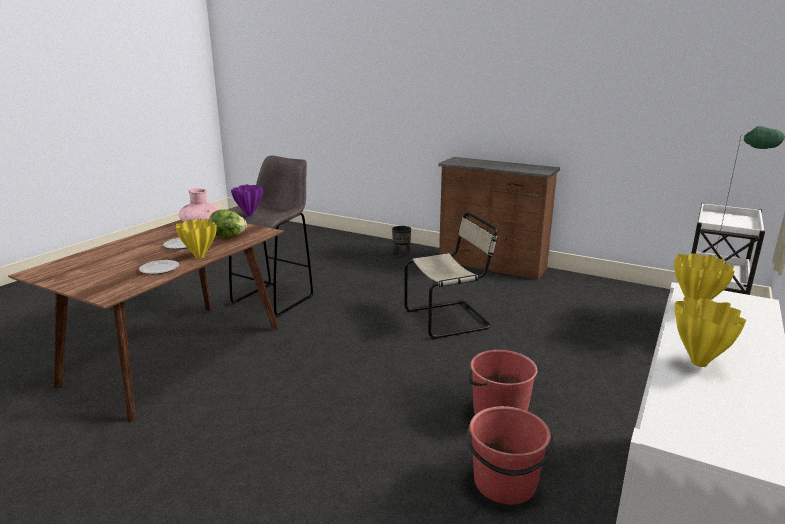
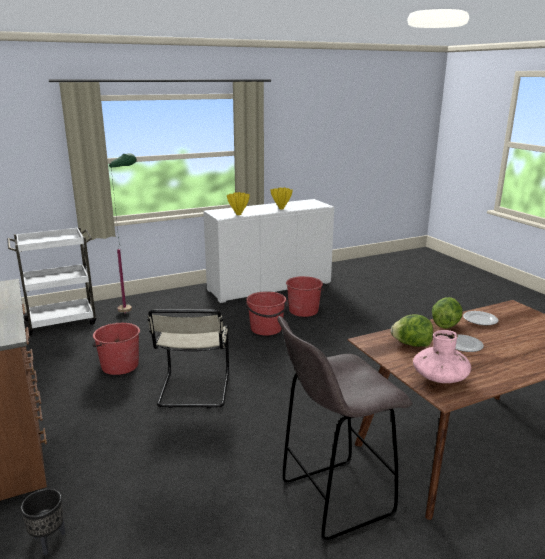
camera: 145 degrees left, 0 degrees up
(199, 257) = (445, 325): yellow vase -> lettuce
(249, 215) = (372, 374): purple vase -> none
(450, 319) = (194, 391): beige chair -> beige chair turned 105 degrees counterclockwise
(546, 314) = (119, 366): none -> red bucket

